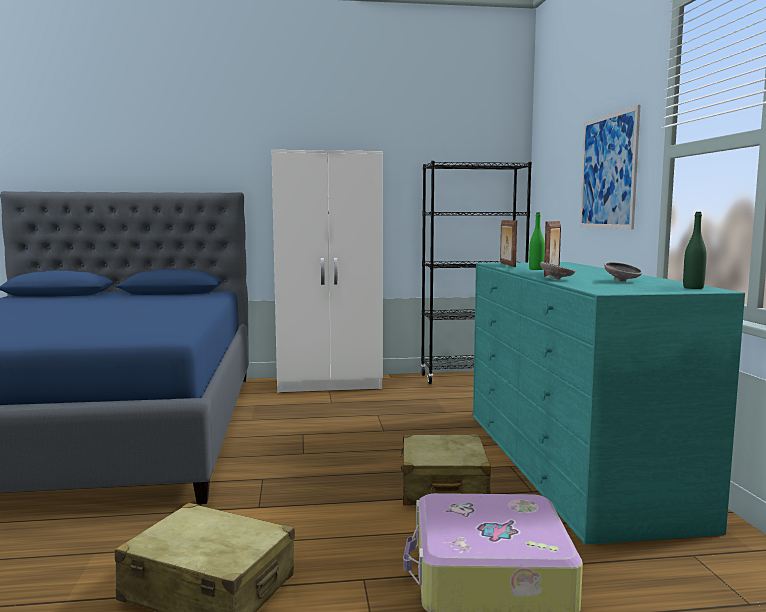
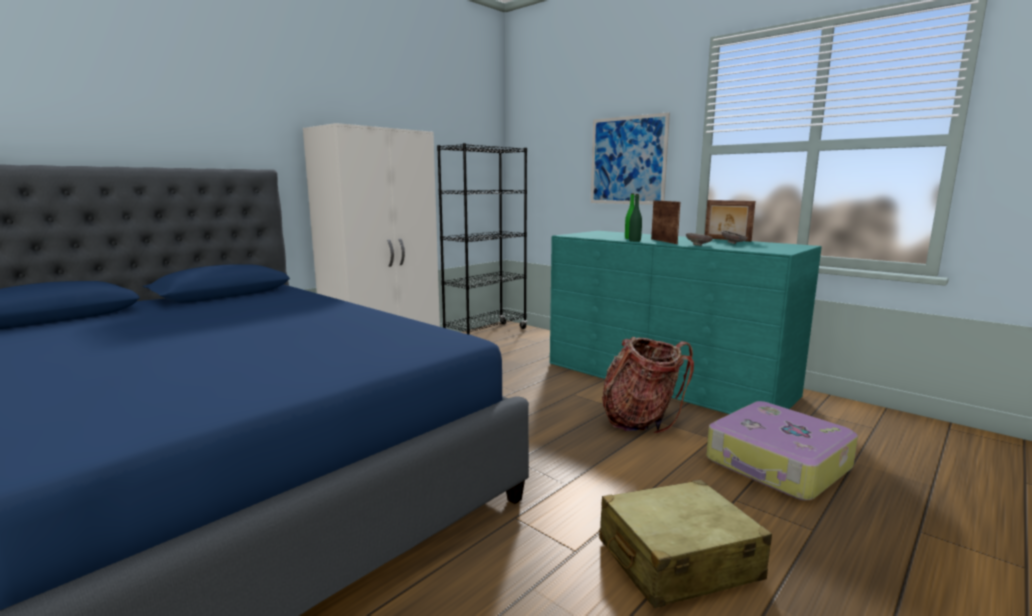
camera: 40 degrees left, 5 degrees up
(443, 488) = (641, 420): beige suitcase -> backpack
(506, 265) = (586, 236): picture frame -> picture frame (726, 239)
(693, 288) = (789, 245): green bottle -> green bottle (634, 241)

